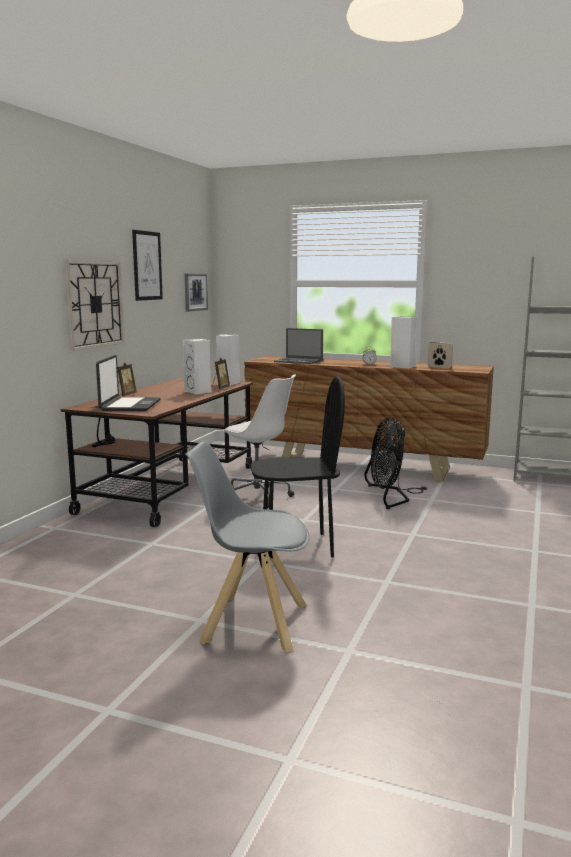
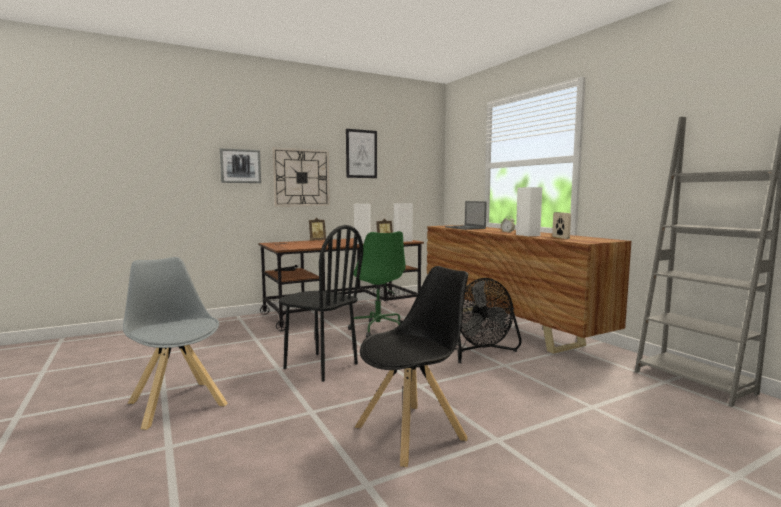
camera: 40 degrees right, 5 degrees down
(129, 405) = (293, 245): laptop -> none
(195, 292) = (419, 175): picture -> picture (240, 166)
(259, 497) = (378, 329): white office chair -> green office chair
(392, 495) = (477, 352): black fan -> black fan turned 150 degrees counterclockwise
(483, 566) = (413, 432): none -> black chair

